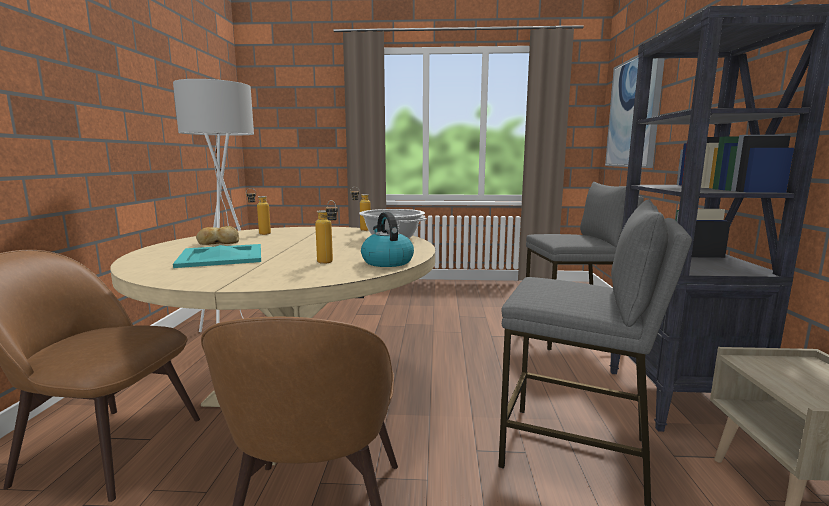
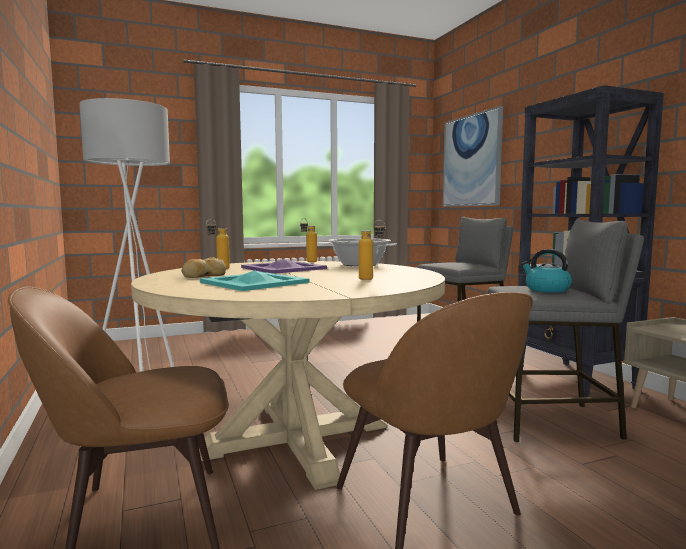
camera: 25 degrees left, 5 degrees down
(310, 238) = (283, 268): none -> purple tray
(386, 262) = (414, 275): kettle -> kettle (546, 289)

